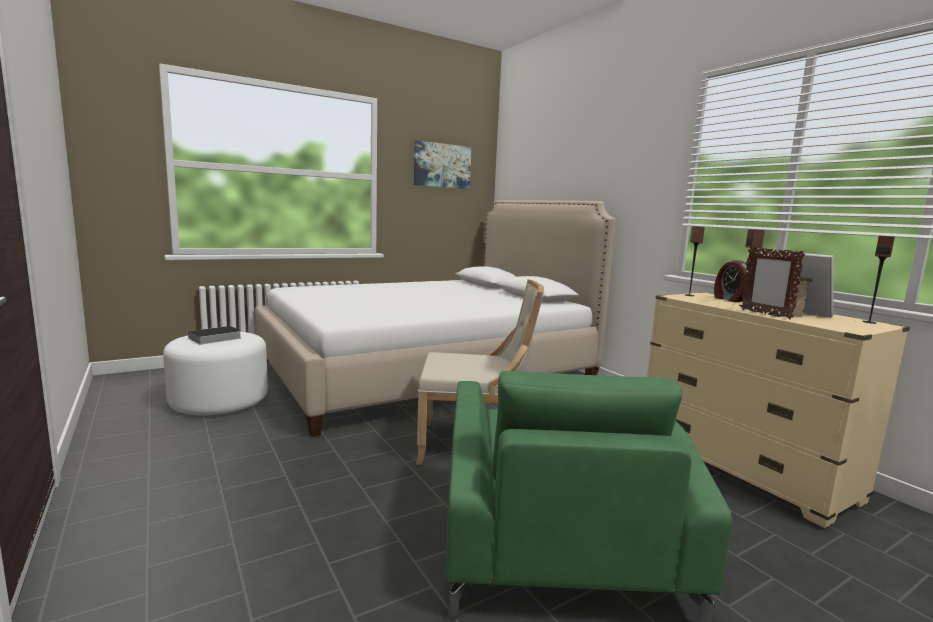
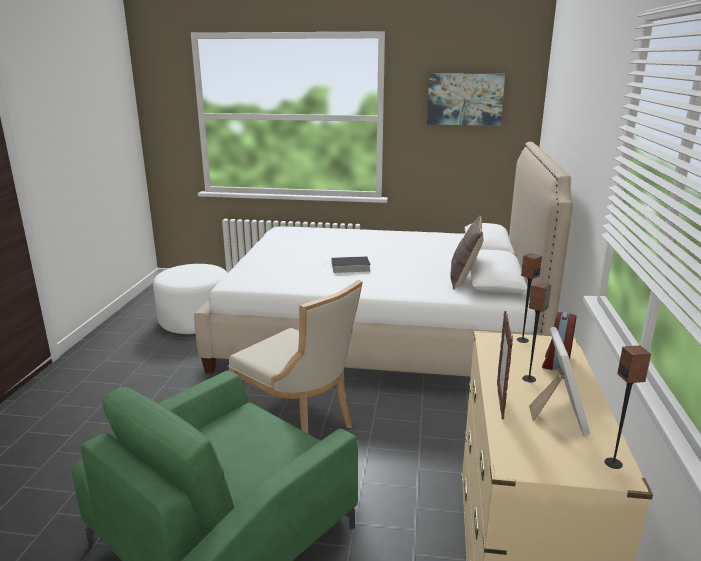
camera: 40 degrees right, 10 degrees up
(214, 338) = (189, 272): book -> book (349, 267)
(518, 299) = (464, 279): none -> pillow

